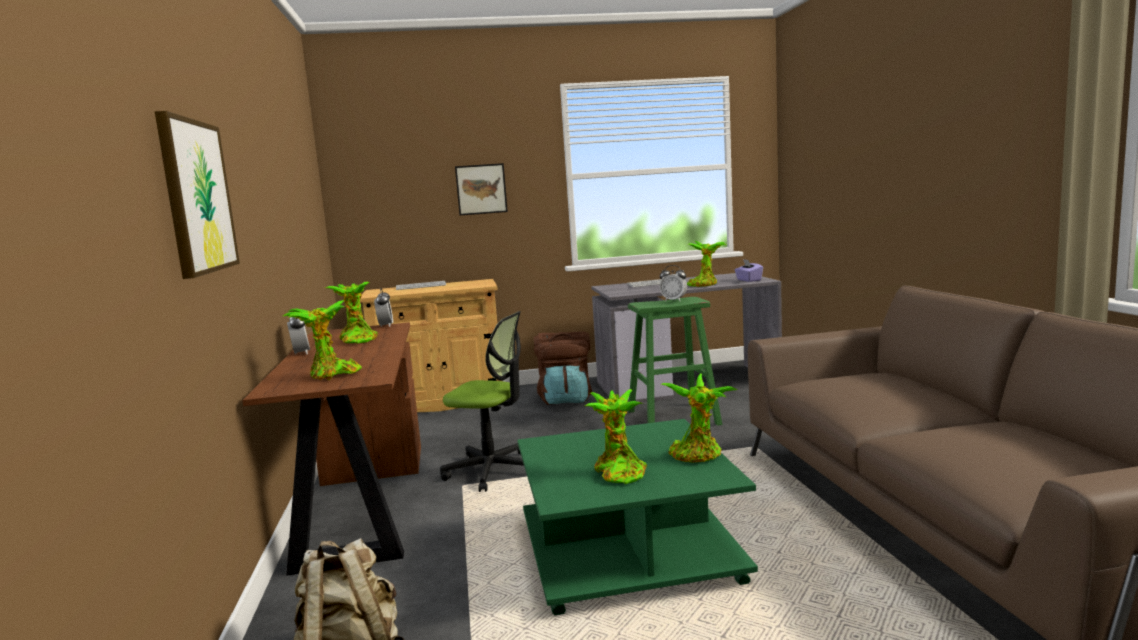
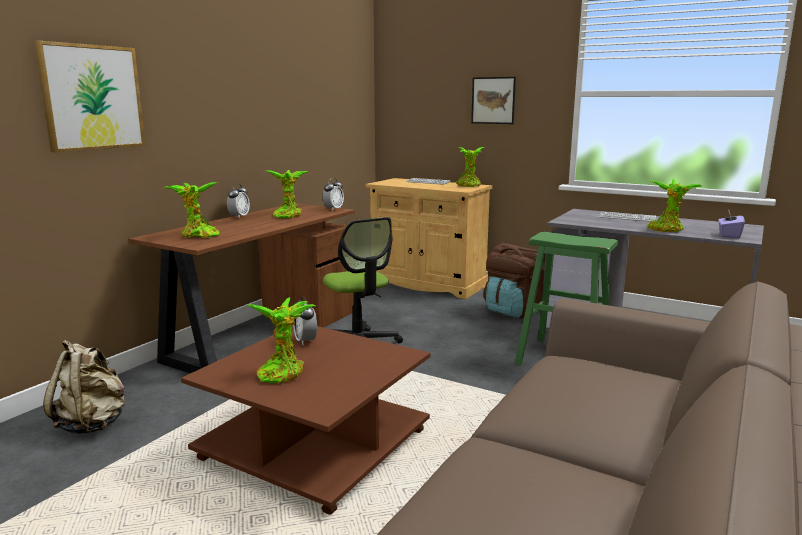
camera: 40 degrees right, 5 degrees up
(631, 553) = (315, 446): green coffee table -> brown coffee table
(674, 300) = (583, 238): alarm clock -> alarm clock (305, 341)
(698, 456) = (355, 385): potted plant -> potted plant (469, 186)

